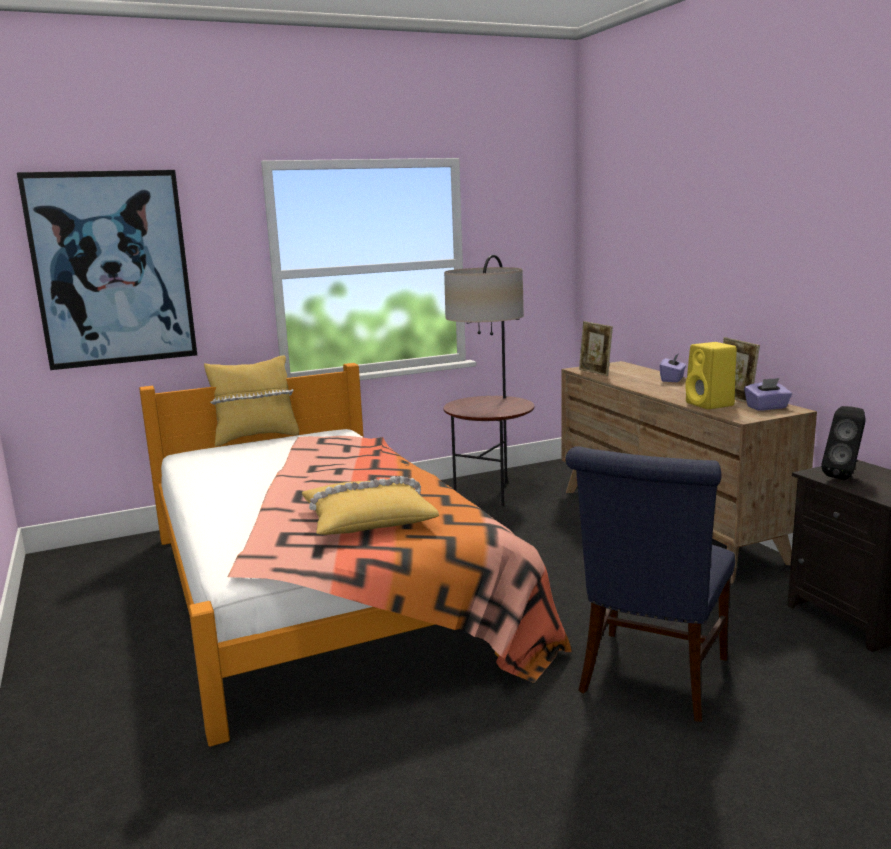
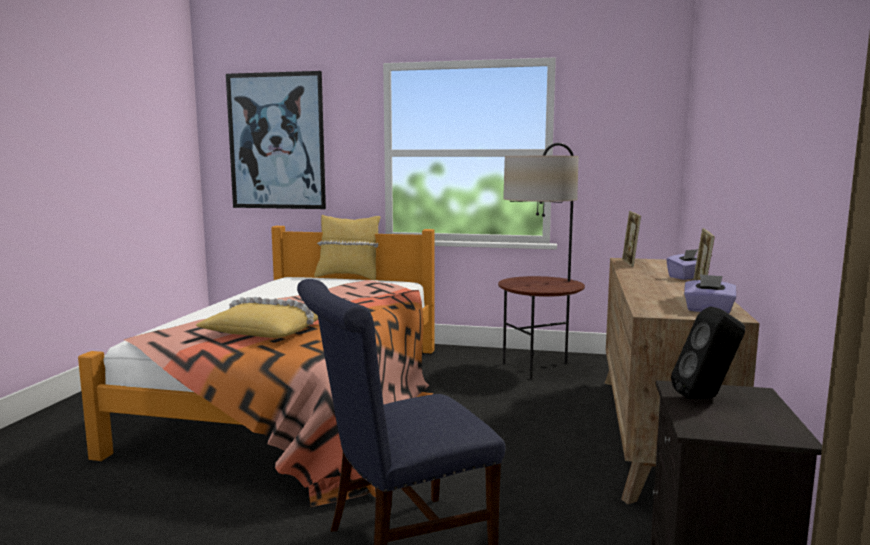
camera: 35 degrees right, 5 degrees down
(711, 404) = (655, 298): yellow speaker -> none

